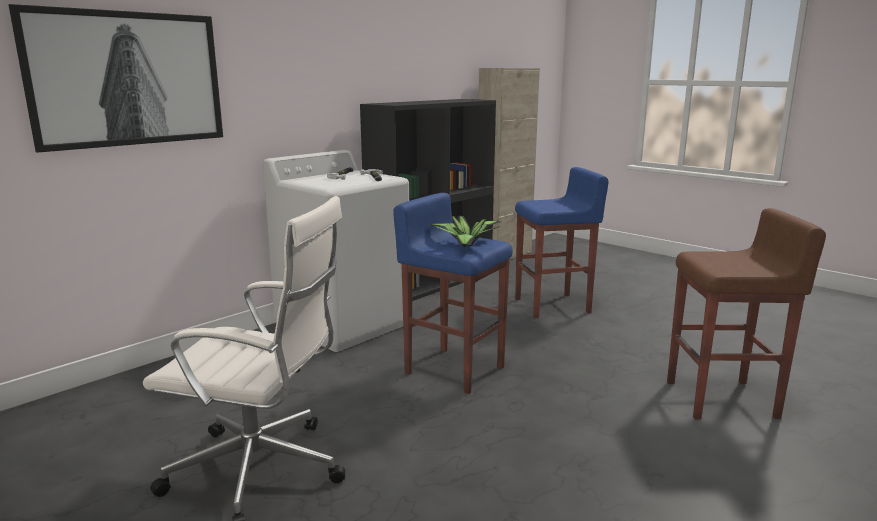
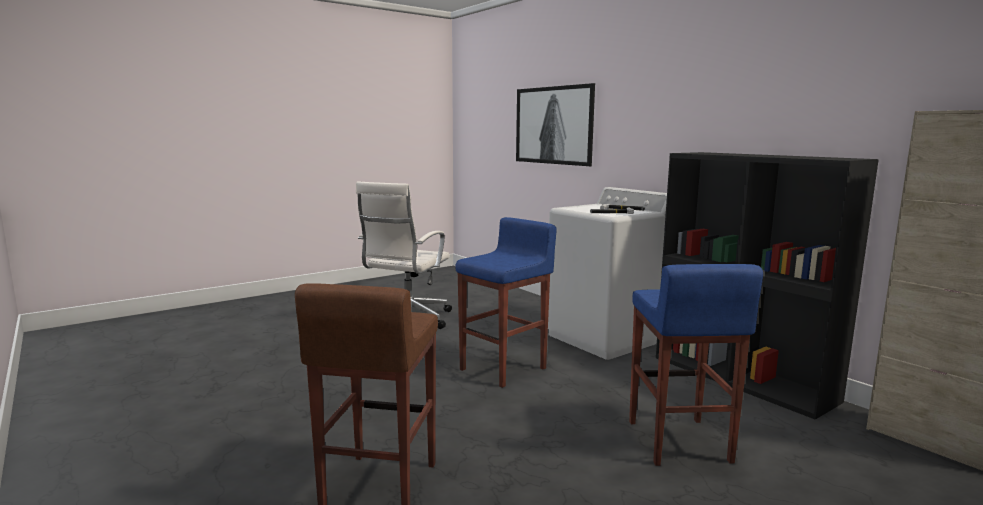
camera: 100 degrees right, 5 degrees down
(465, 245) = (498, 260): potted plant -> none

